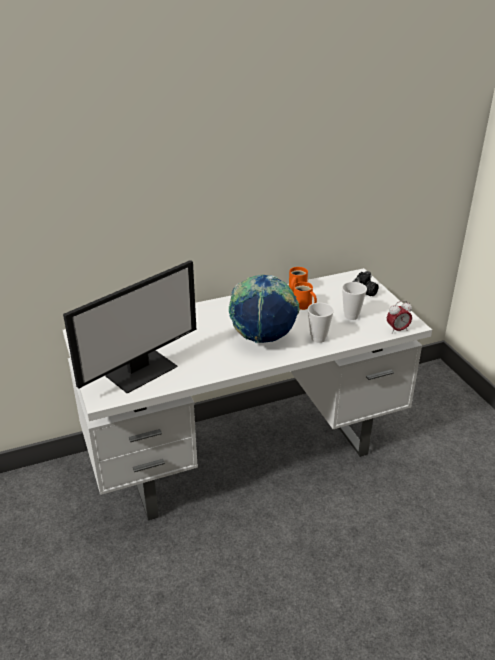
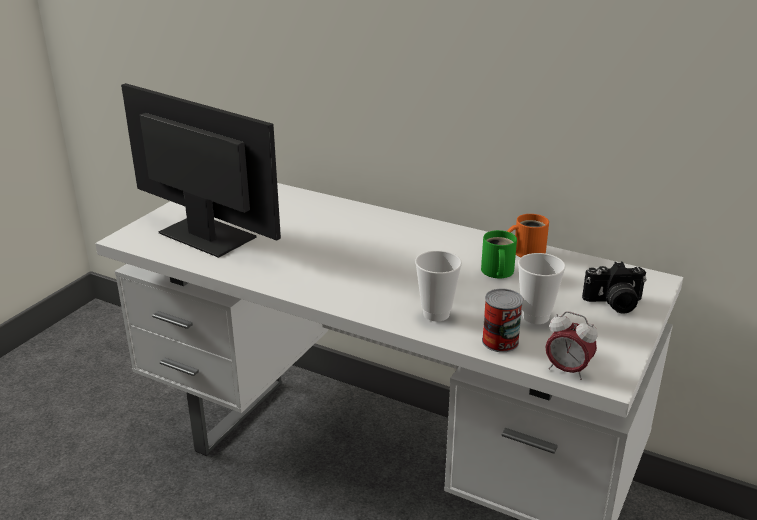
camera: 50 degrees right, 5 degrees down
(141, 370) = (205, 235): monitor -> monitor turned 150 degrees counterclockwise
(263, 338) = (374, 276): globe -> none
(303, 305) = (496, 272): orange mug -> green mug
(359, 334) = (500, 341): none -> can

